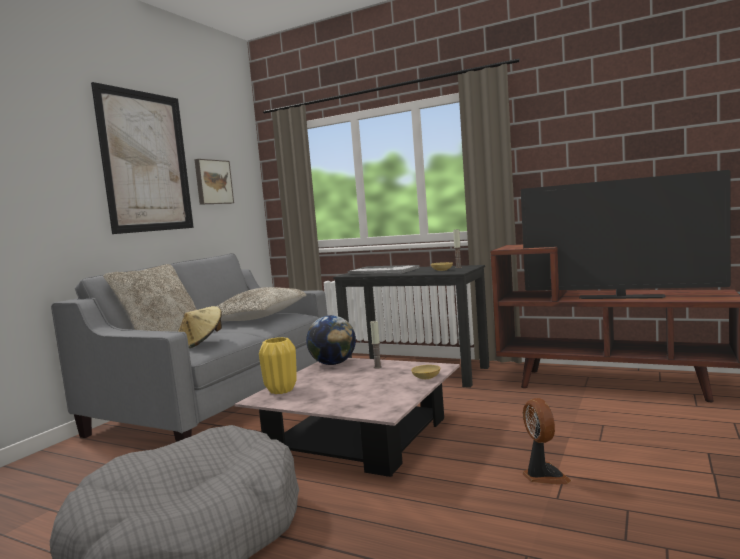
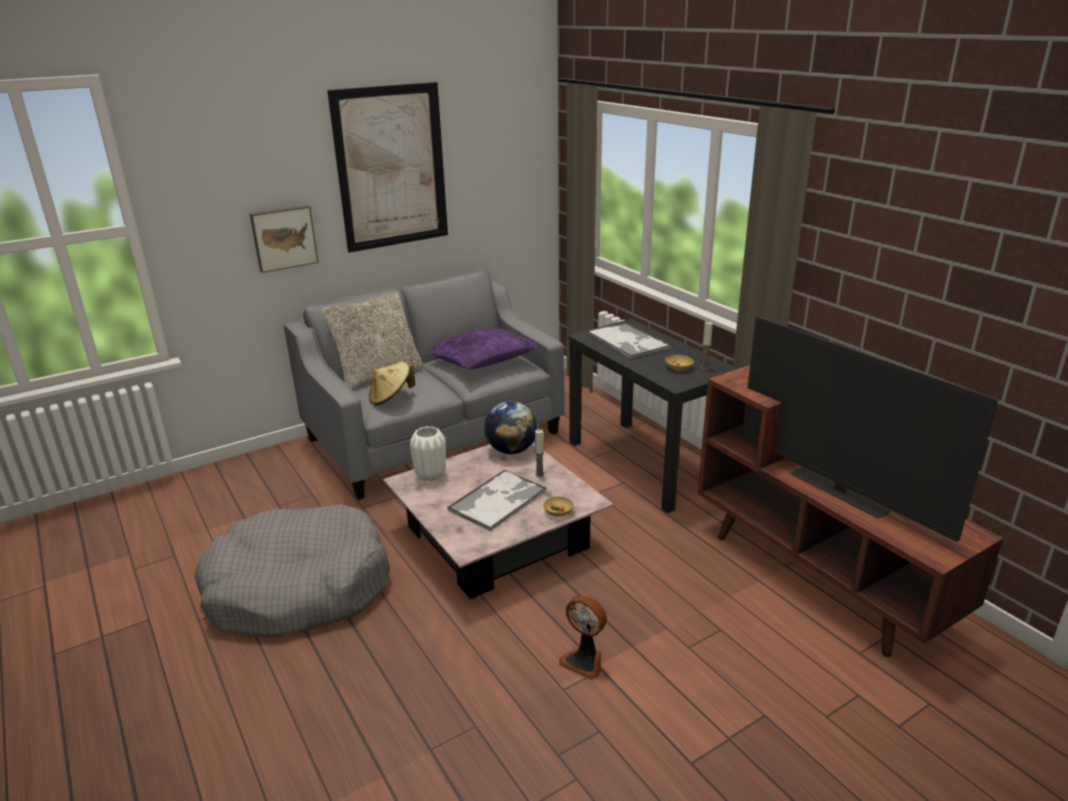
camera: 30 degrees right, 20 degrees up
(213, 182) = (480, 176): picture -> picture (284, 238)
(258, 318) = (482, 362): beige pillow -> purple pillow
(281, 390) = (431, 476): yellow vase -> white vase
(366, 385) = (498, 500): none -> tray
(543, 475) = (584, 660): fan -> fan turned 105 degrees clockwise

